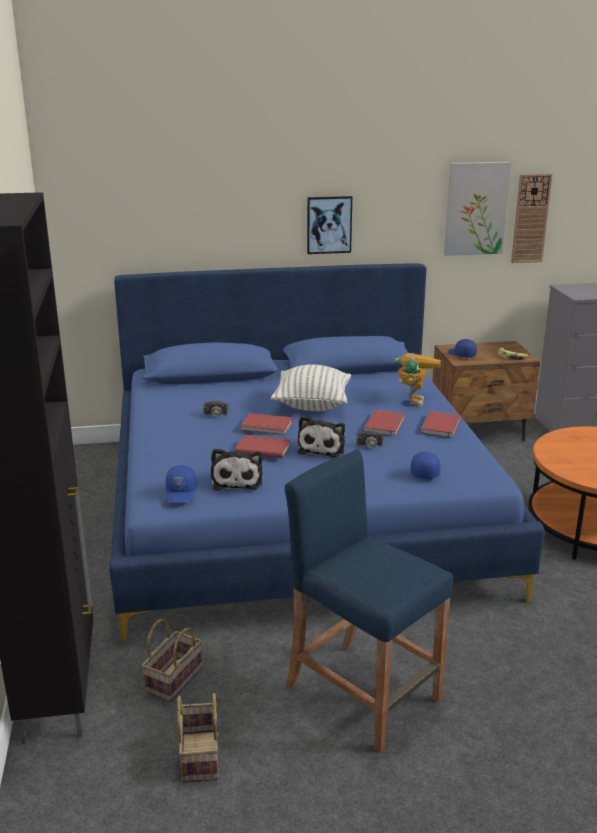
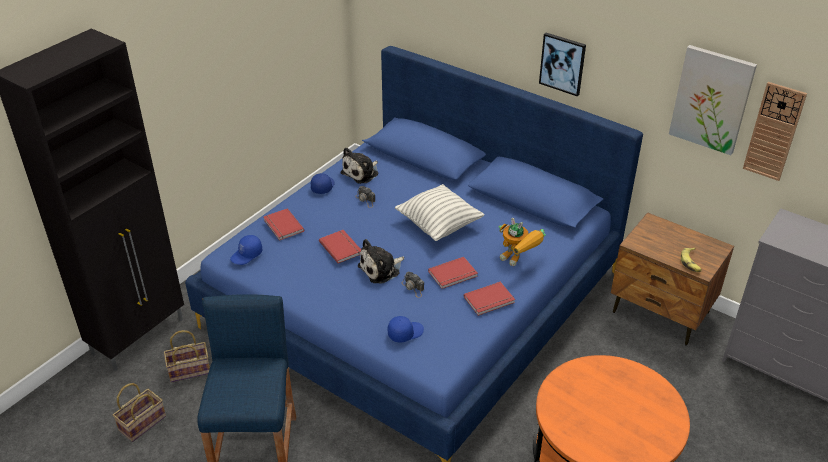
camera: 45 degrees right, 15 degrees up
(237, 480) = (290, 264): plush toy -> plush toy (361, 173)
(266, 426) = (374, 229): red book -> red book (282, 226)
(413, 399) = (518, 261): toy robot -> toy robot turned 75 degrees clockwise
(461, 354) = (649, 236): blue cap -> blue cap (322, 186)

